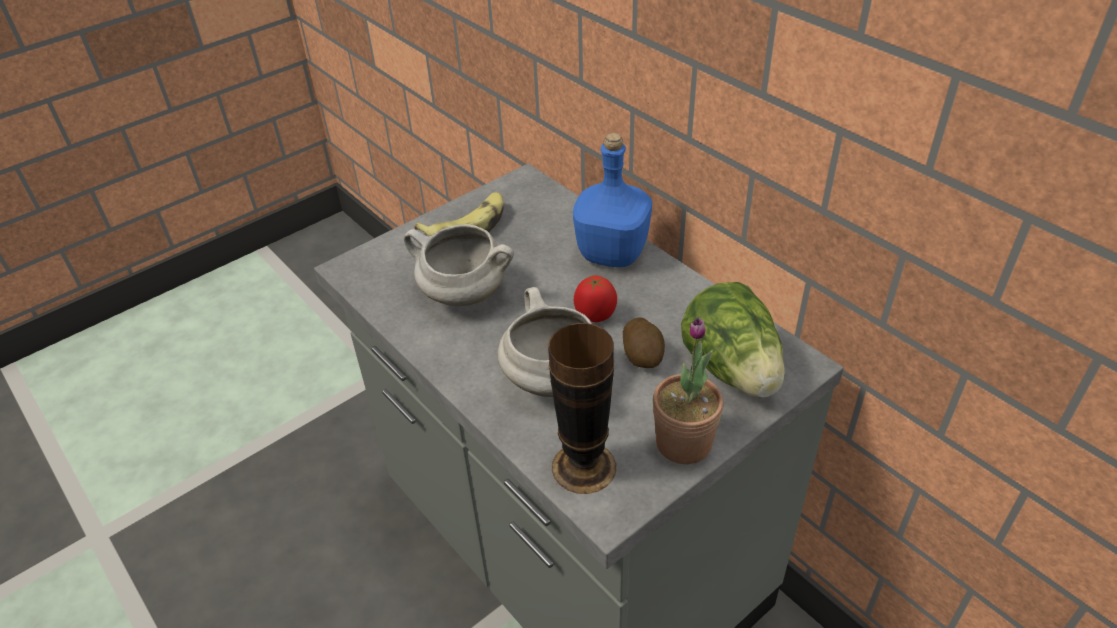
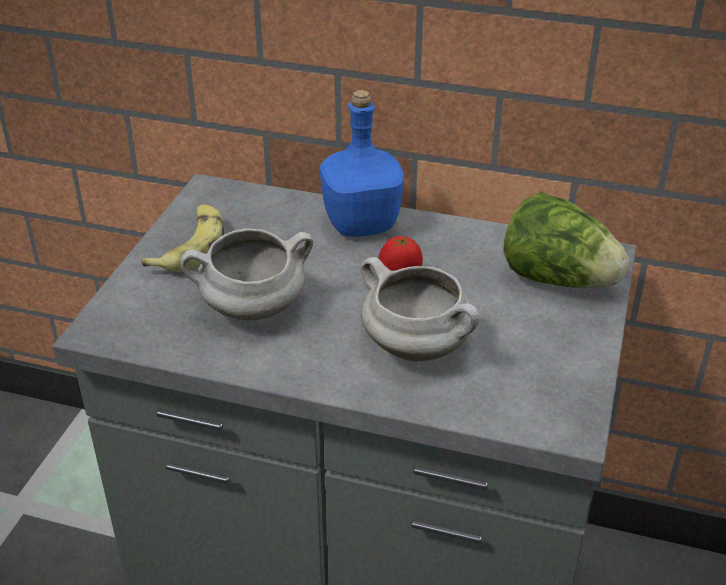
camera: 35 degrees left, 5 degrees down
(584, 467) = (517, 404): vase -> none
(643, 356) = (475, 297): potato -> none
(683, 443) = (577, 350): potted plant -> none

